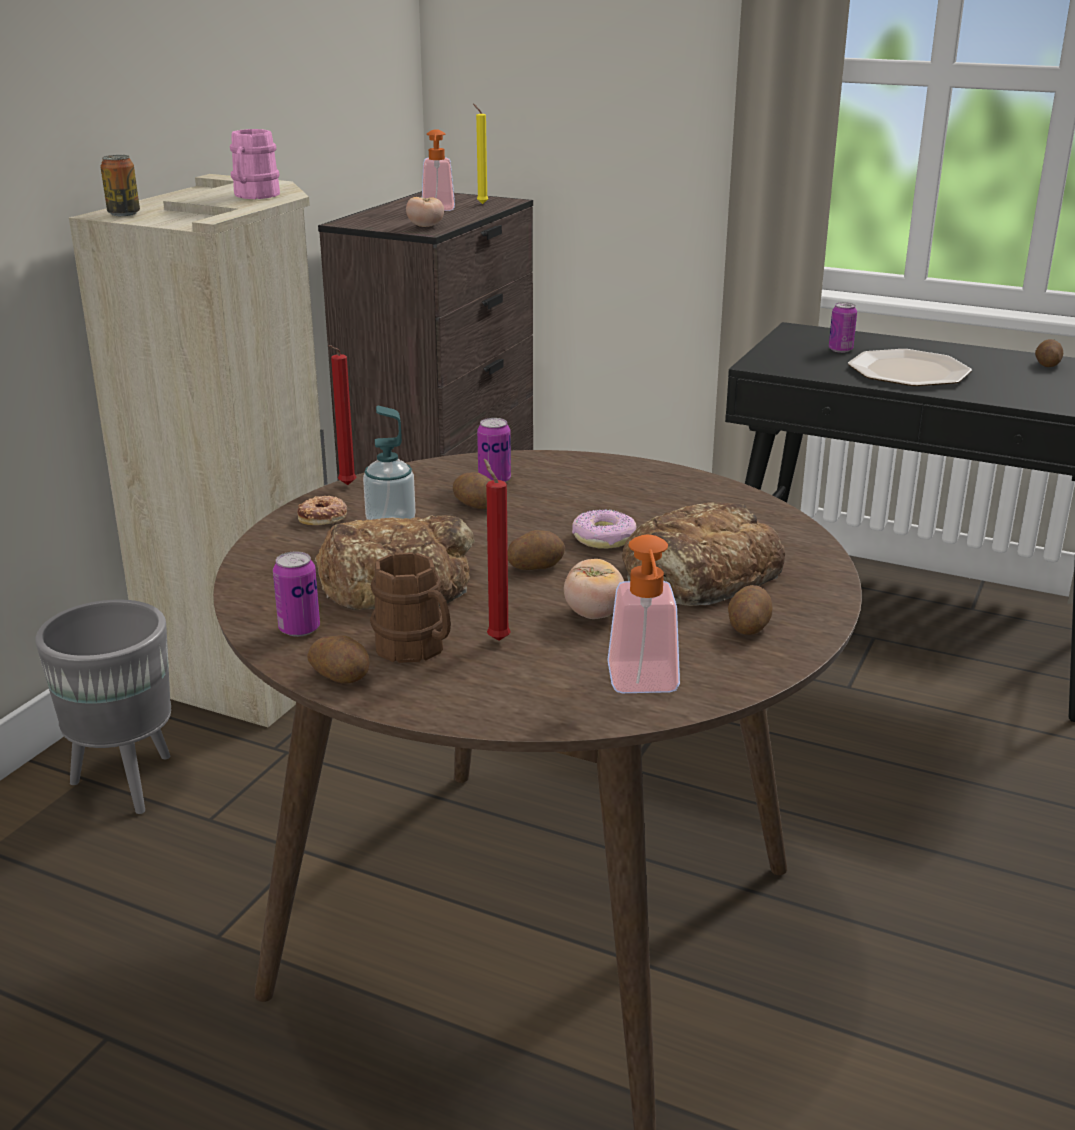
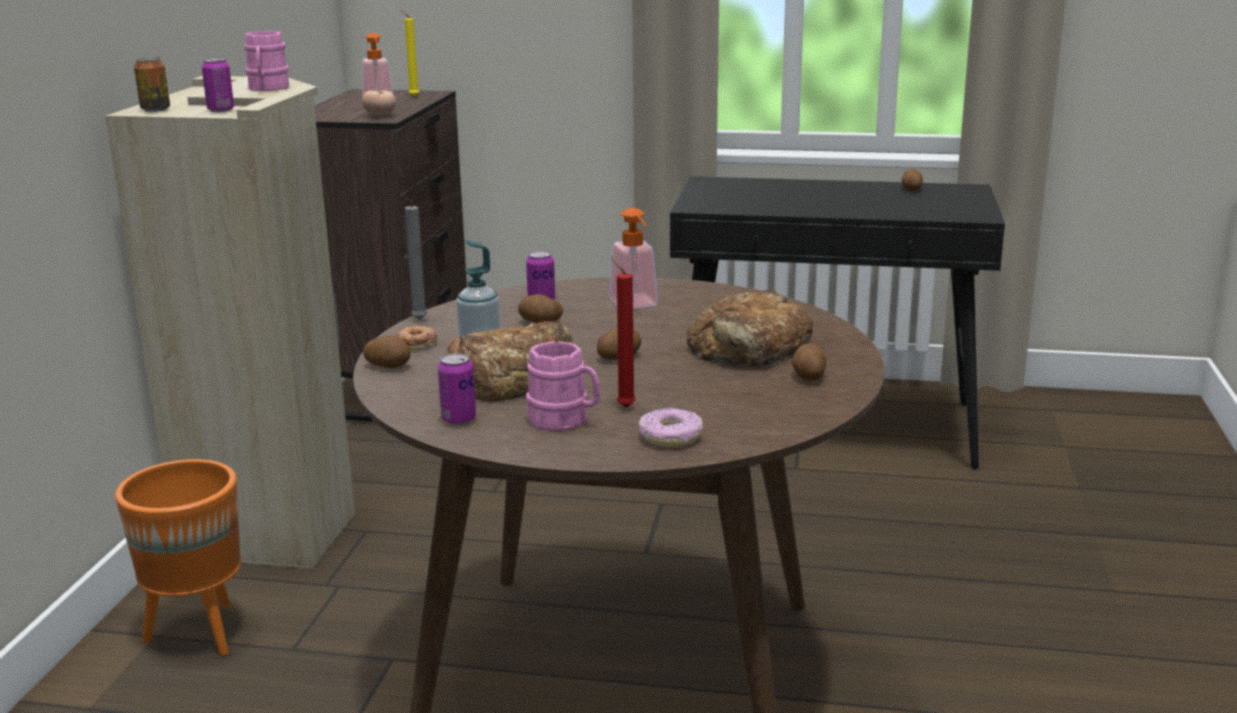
camera: 15 degrees left, 5 degrees down
(126, 783) = (198, 633): grey planter -> orange planter
(341, 676) = (518, 445): potato -> potato (389, 365)
(345, 486) = (418, 320): red candle -> grey candle
(416, 650) = (565, 421): brown mug -> pink mug
(594, 614) = (687, 382): tomato -> none
(603, 539) = (659, 333): donut -> donut (670, 437)
(644, 686) = (758, 421): soap dispenser -> soap dispenser (636, 306)
(840, 350) = (749, 192): can -> can (220, 110)
(907, 371) = (810, 202): plate -> none

